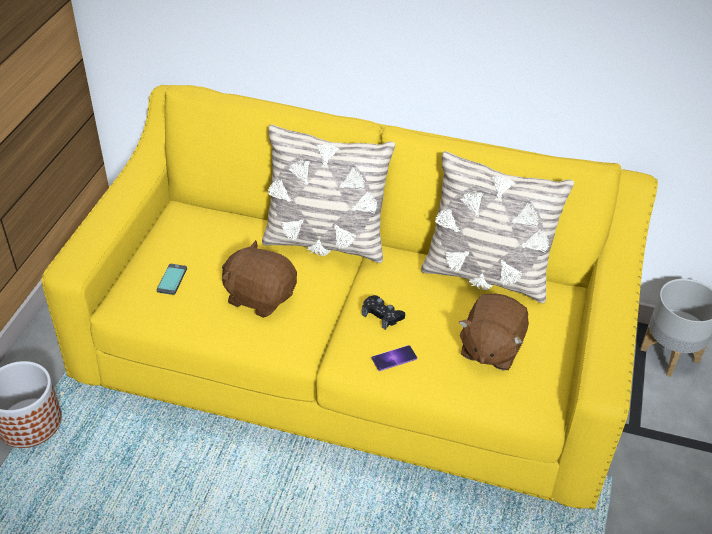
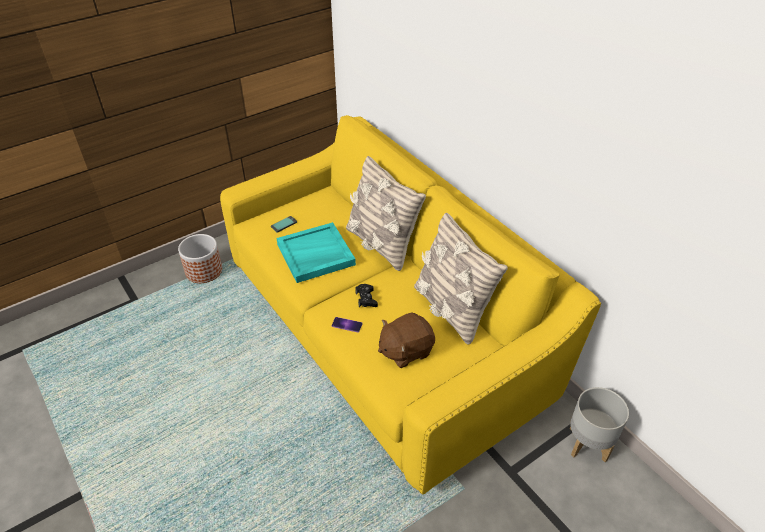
camera: 40 degrees right, 0 degrees up
(260, 297) = (315, 255): brown plush toy -> turquoise tray

